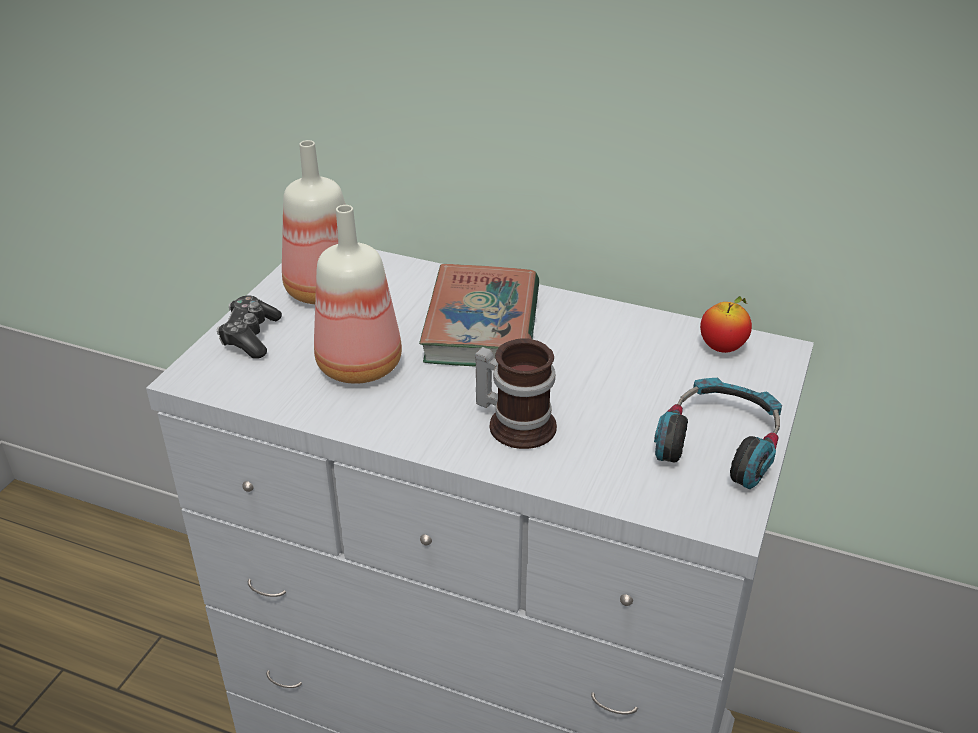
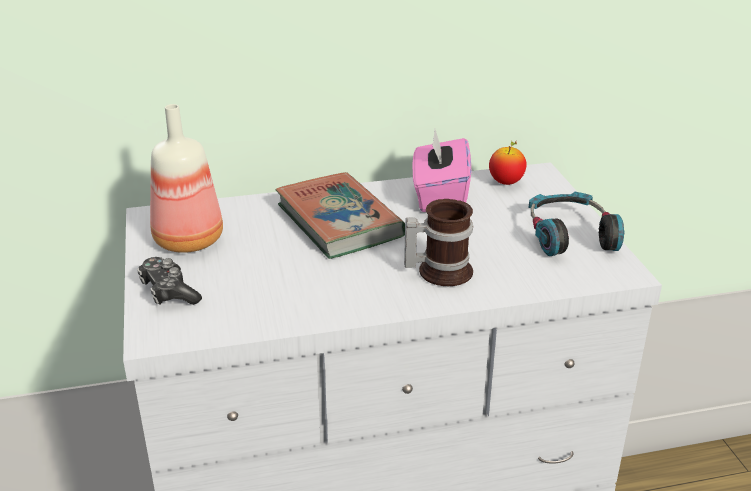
camera: 35 degrees left, 5 degrees down
(362, 366) = (286, 277): bottle -> none
(622, 337) = (439, 197): none -> pink tissue box

